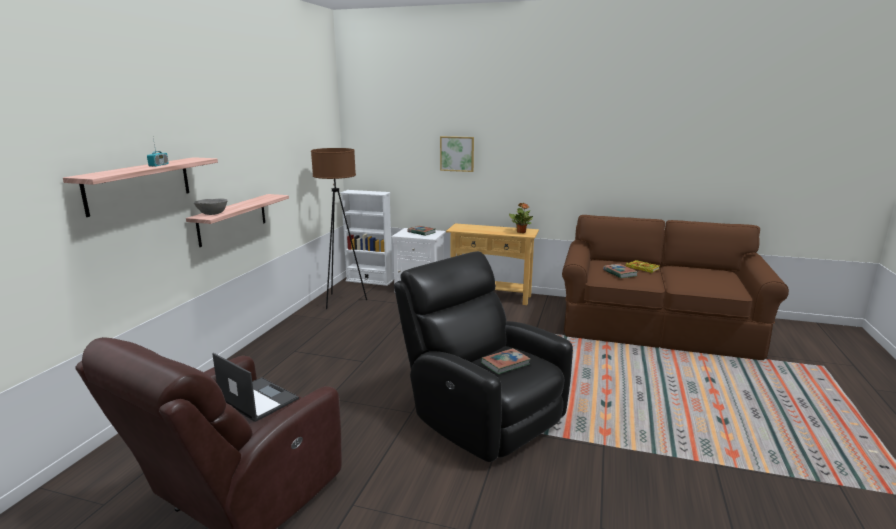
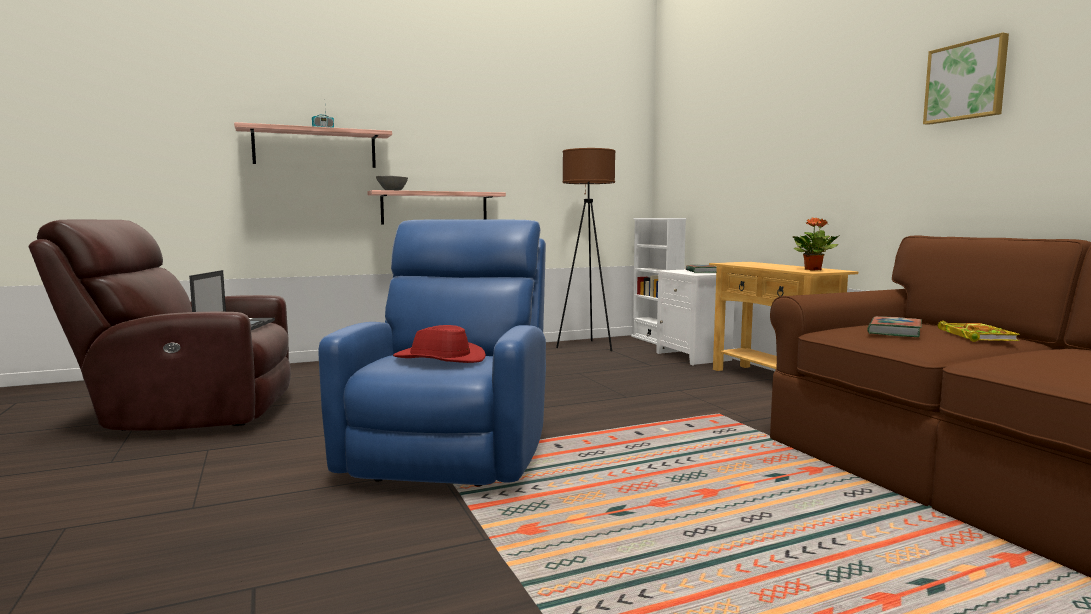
camera: 50 degrees right, 10 degrees down
(457, 153) = (759, 153): picture -> picture (966, 81)
(482, 416) = (452, 453): black armchair -> blue armchair
(505, 364) = (439, 359): book -> red hat

